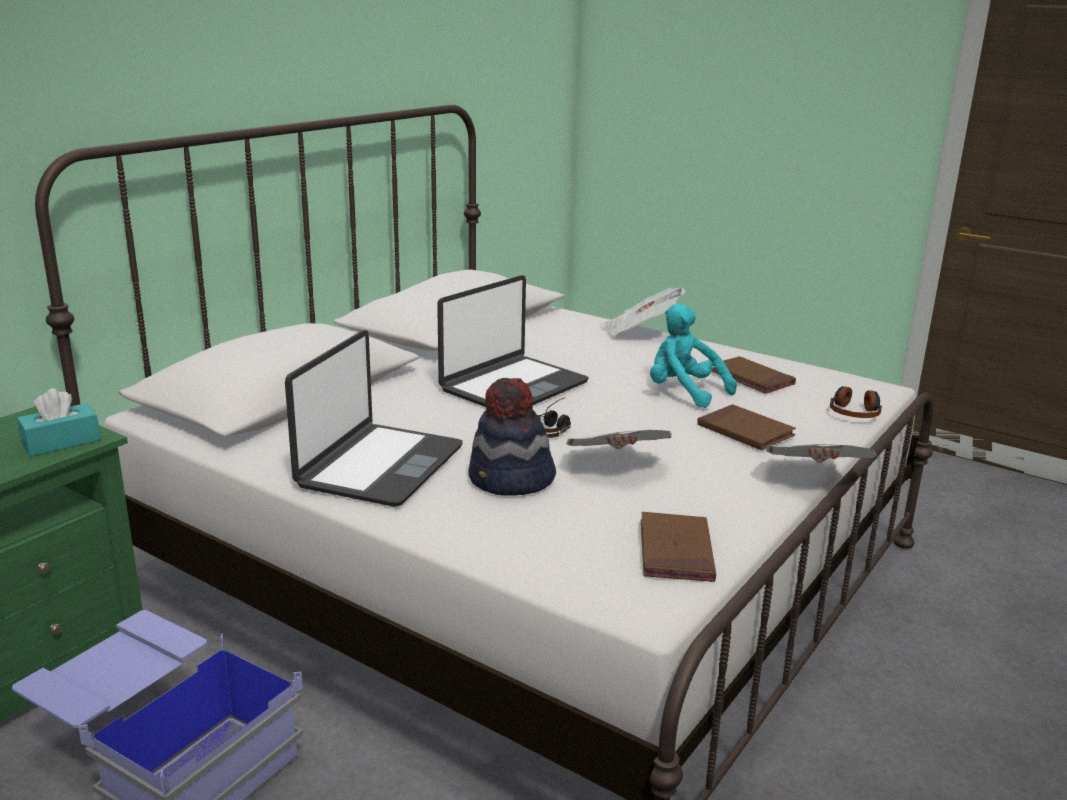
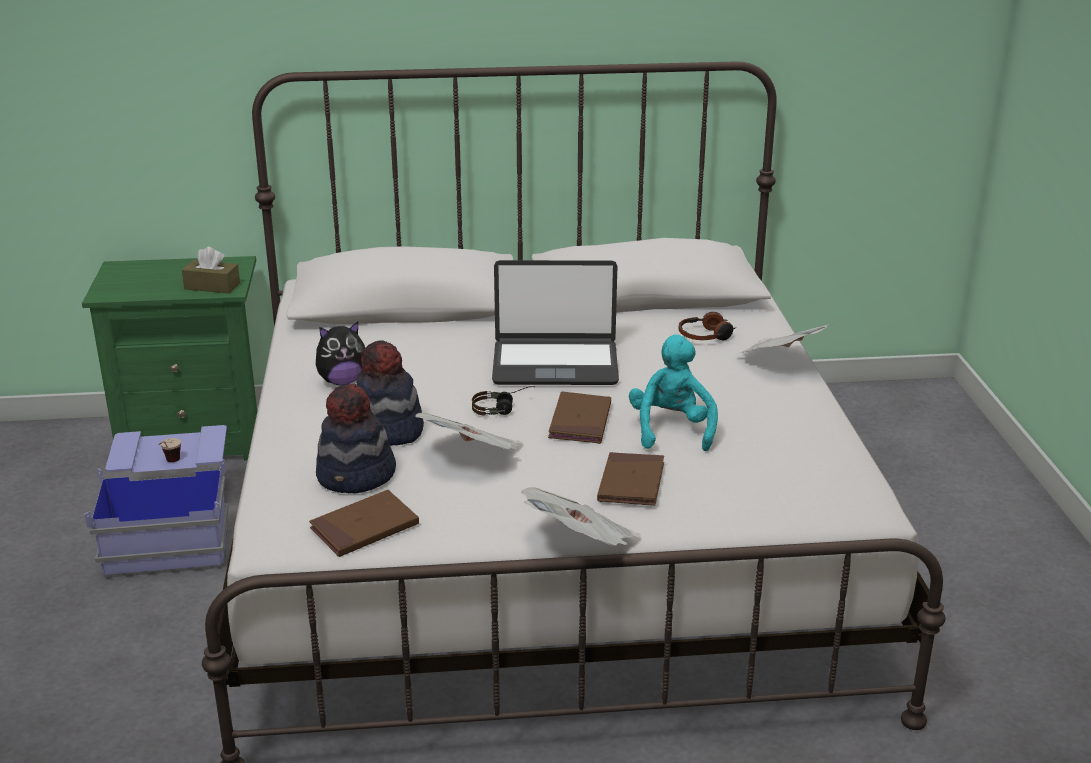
camera: 50 degrees right, 5 degrees up
(61, 442) = (212, 286): turquoise tissue box -> brown tissue box
(142, 677) = (170, 463): none -> cup
(379, 466) = (342, 381): laptop -> plush toy
(575, 522) = (356, 476): none -> hat
(751, 379) = (765, 446): brown book -> brown book (580, 422)
(854, 412) = (772, 519): headphones -> headphones (706, 336)

